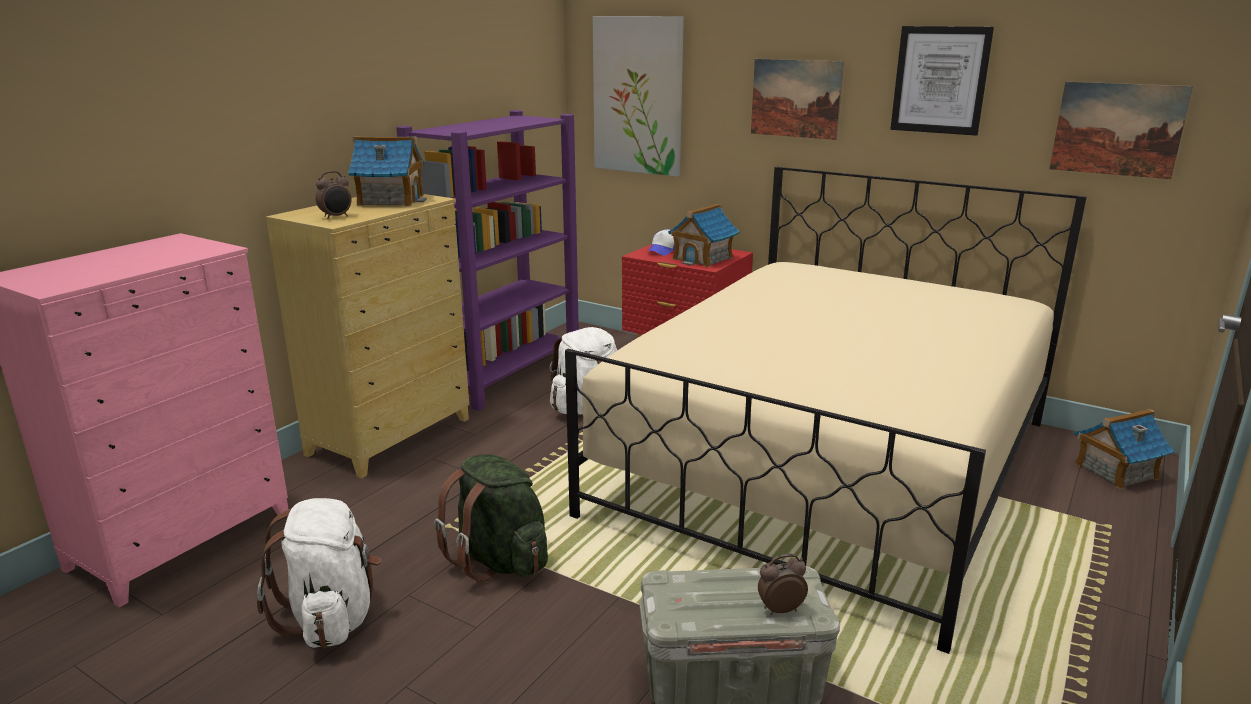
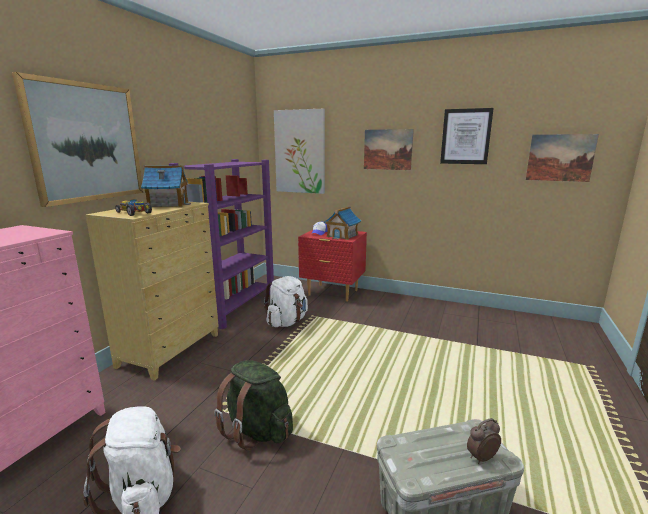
camera: 10 degrees left, 5 degrees down
(269, 103) = (86, 142): none -> picture
(336, 217) = (134, 213): alarm clock -> toy car
(829, 465) = (432, 345): beige bed -> none
(1115, 471) = (575, 335): toy house -> none

